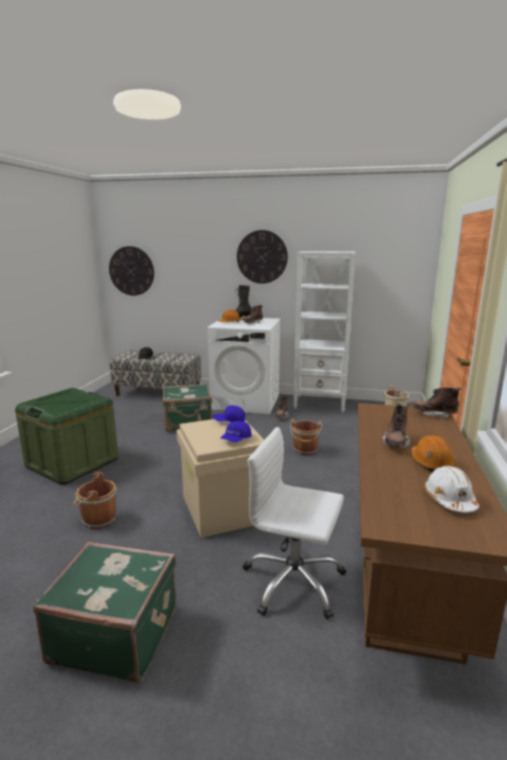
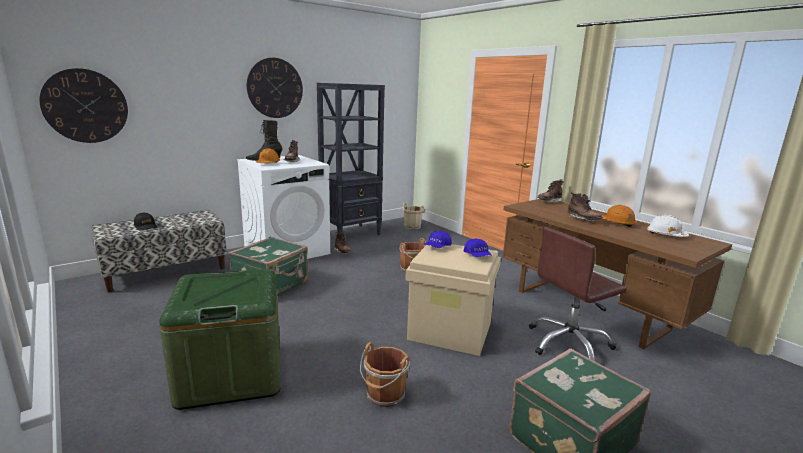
camera: 50 degrees left, 0 degrees up
(293, 582) = (569, 344): white office chair -> brown office chair
(320, 404) = (351, 234): white bookcase -> black bookcase

